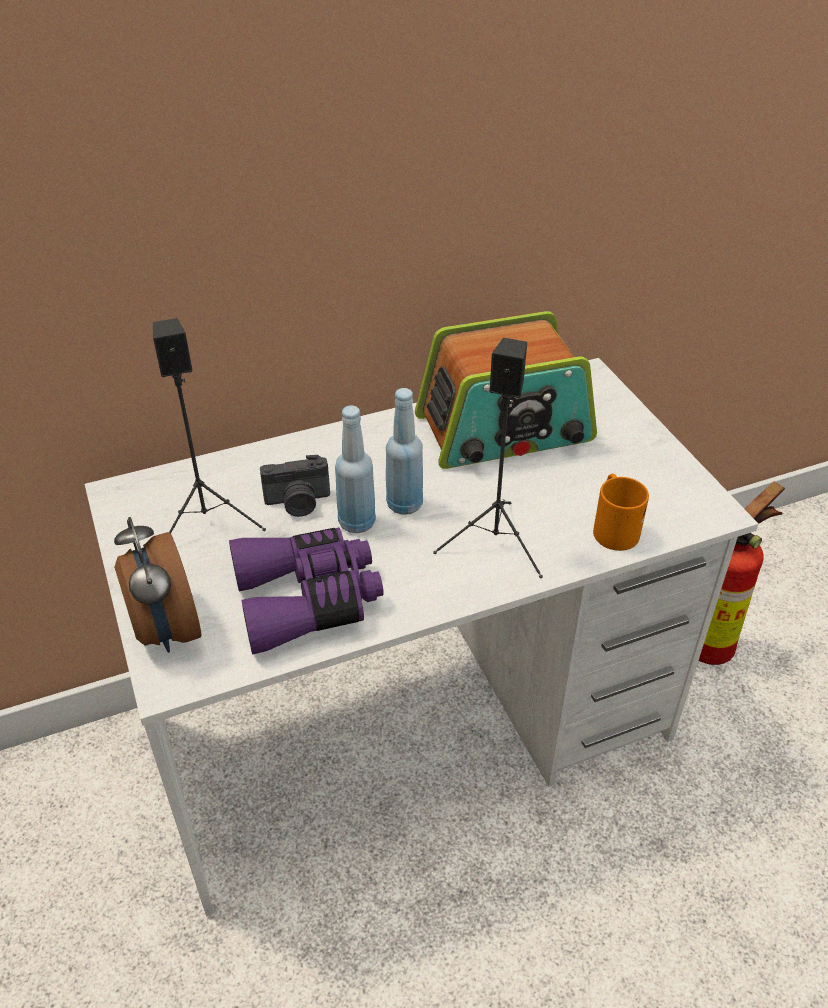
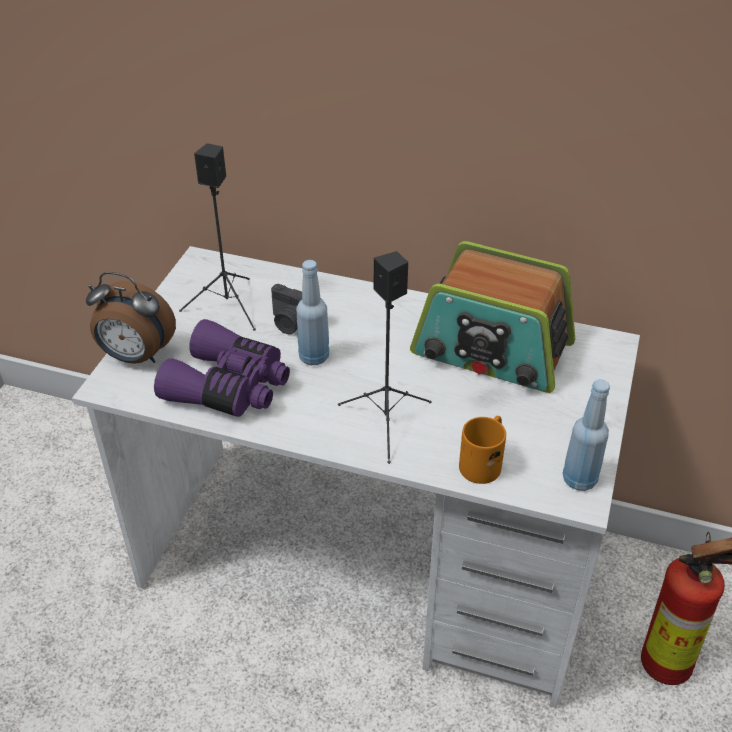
camera: 40 degrees right, 0 degrees up
(165, 630) = (136, 356): alarm clock -> alarm clock turned 90 degrees counterclockwise
(405, 504) = (358, 362): blue bottle -> blue bottle (579, 479)

